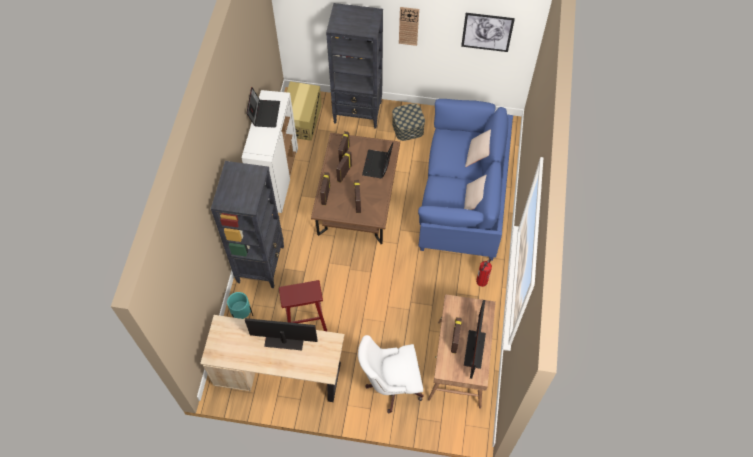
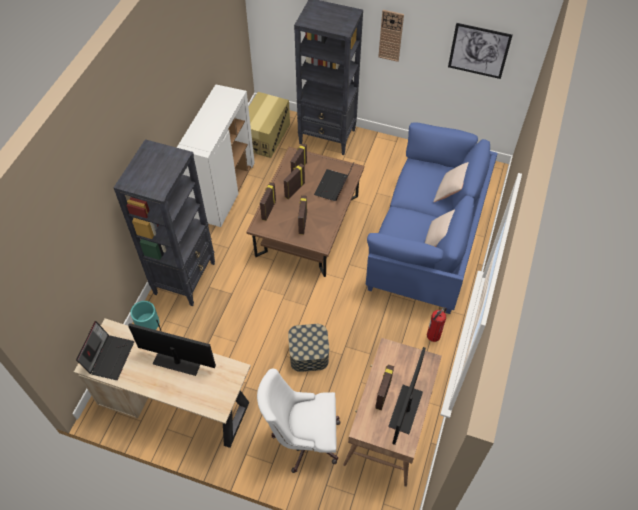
camera: 10 degrees right, 5 degrees down
(264, 113) = (213, 108): laptop -> laptop (109, 356)
(305, 320) = (220, 347): red stool -> none
(407, 128) = (379, 159): storage box -> storage box (308, 353)

